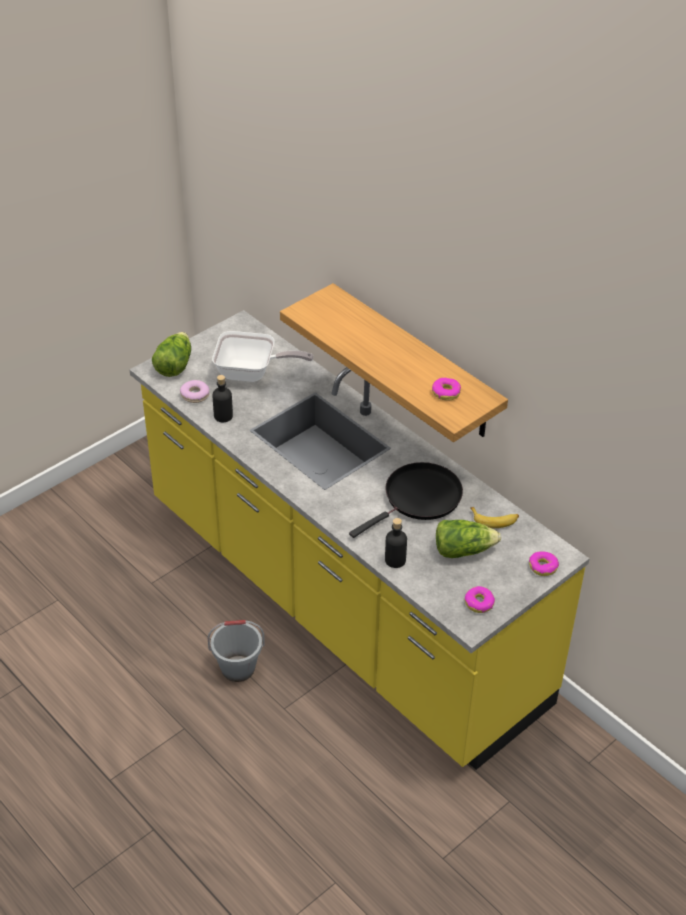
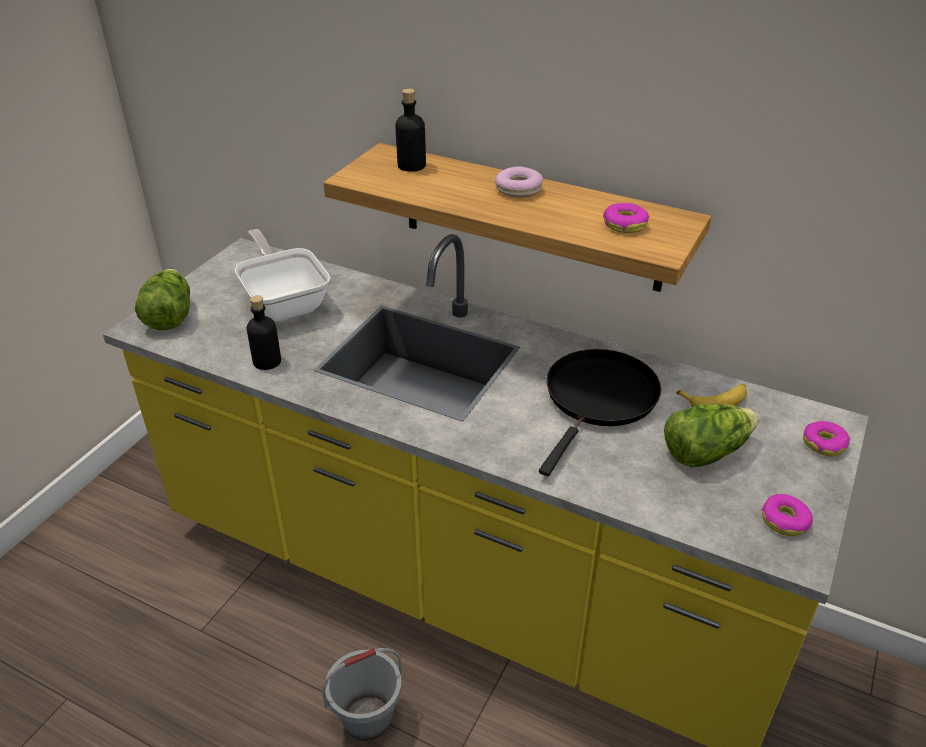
camera: 20 degrees left, 5 degrees down
(195, 395) = (214, 345): donut -> donut (518, 189)
(252, 373) = (284, 302): frying pan -> frying pan turned 105 degrees counterclockwise
(395, 560) = (624, 492): black bottle -> black bottle (411, 165)

